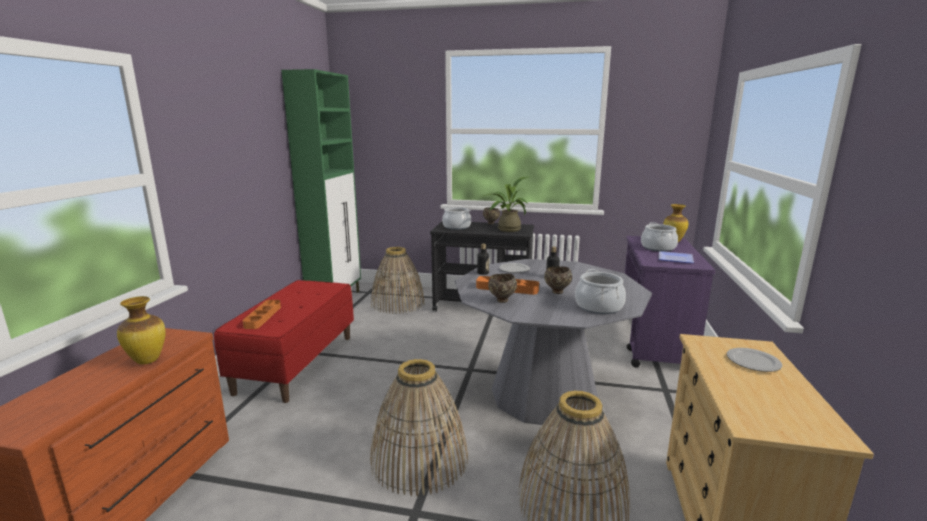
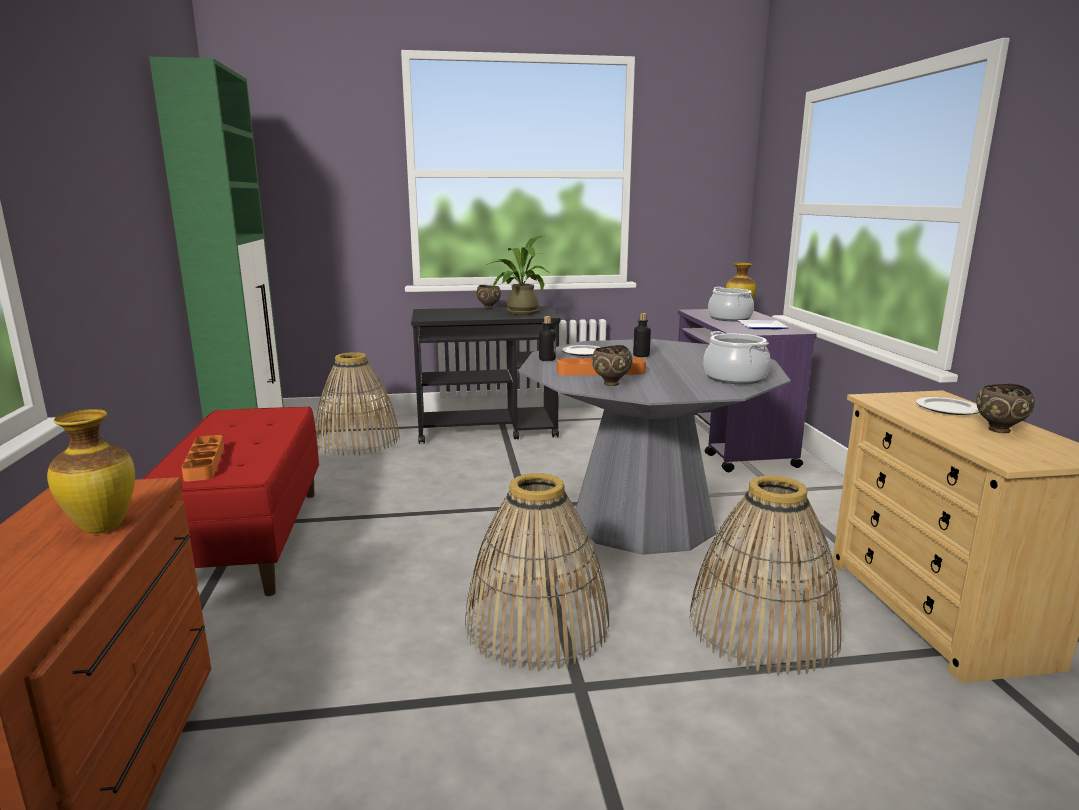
camera: 20 degrees left, 0 degrees up
(456, 227) = (445, 314): cooking pot -> none
(556, 292) = (667, 369): brown bowl -> brown bowl (998, 430)

